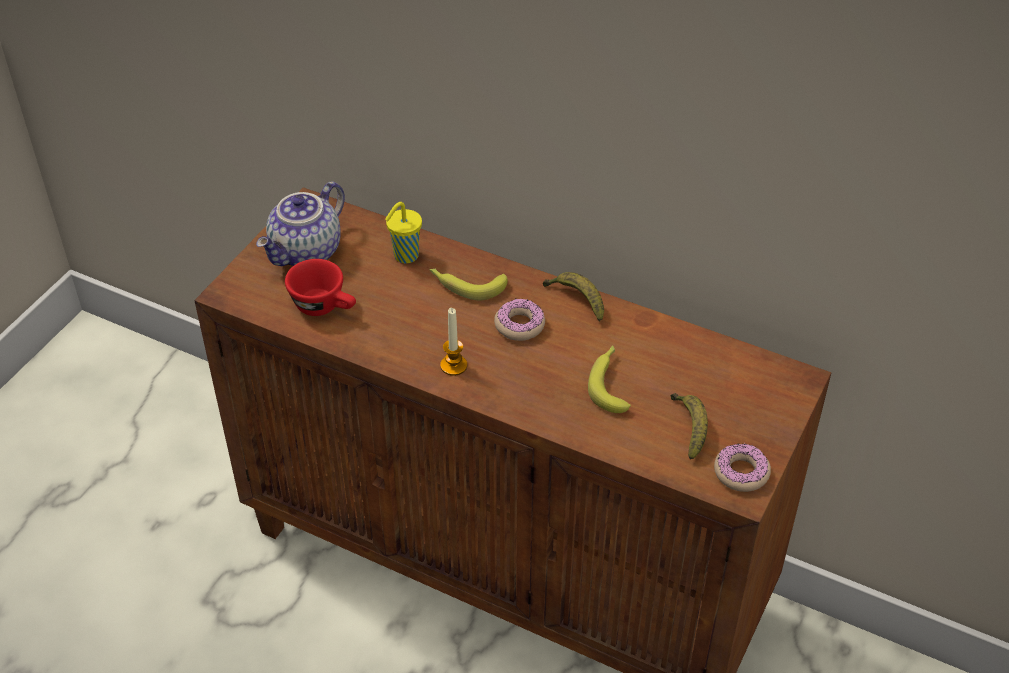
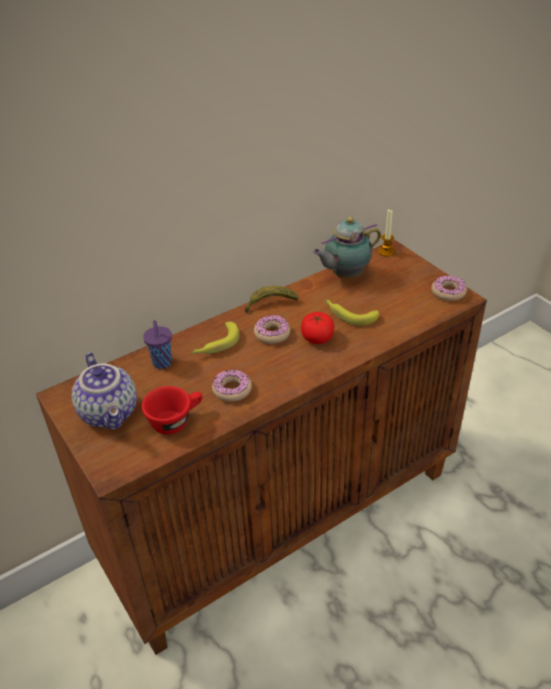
camera: 60 degrees left, 5 degrees down
(399, 330) = (232, 390): none -> donut
(404, 256) = (162, 364): yellow cup -> purple cup
(453, 365) = (285, 374): candle -> candle (386, 251)
(541, 369) = (317, 338): none -> tomato
(690, 428) = (404, 298): banana -> none
(694, 349) = (345, 275): none -> teapot

